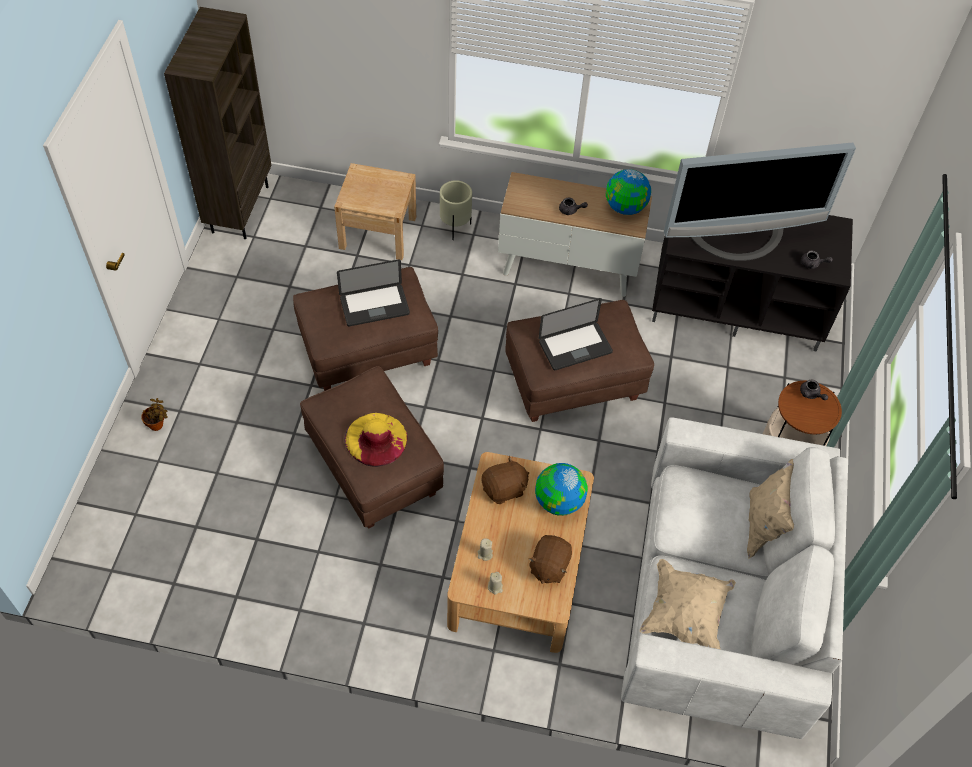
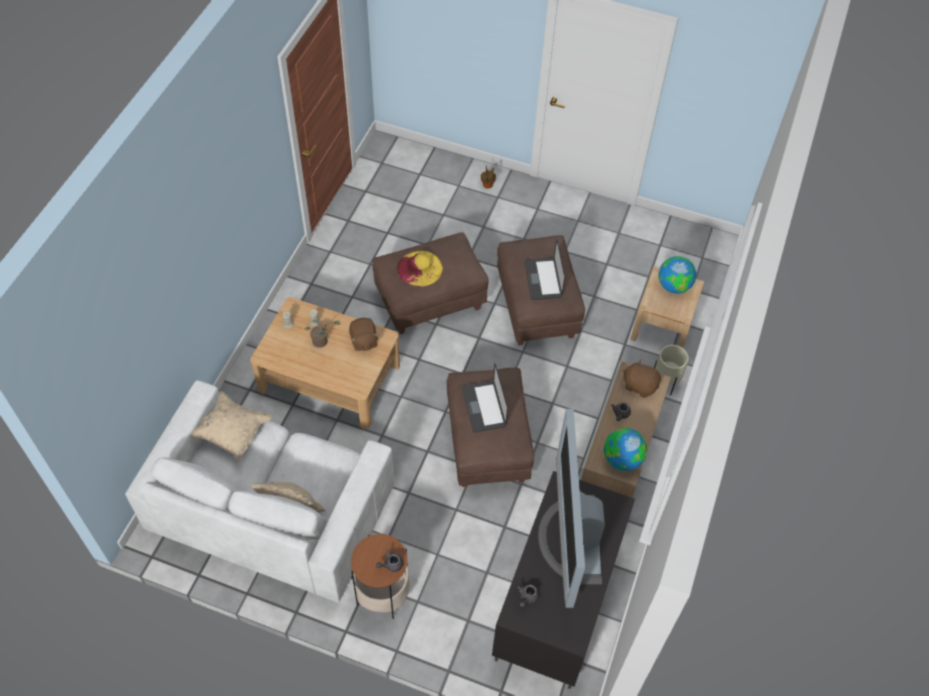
camera: 100 degrees right, 0 degrees up
(239, 208) = (691, 237): brown bookcase -> none
(516, 538) = (322, 342): none -> potted plant
(549, 566) = (295, 358): brown plush toy -> brown plush toy (640, 385)
(558, 502) = (345, 373): globe -> globe (673, 285)

